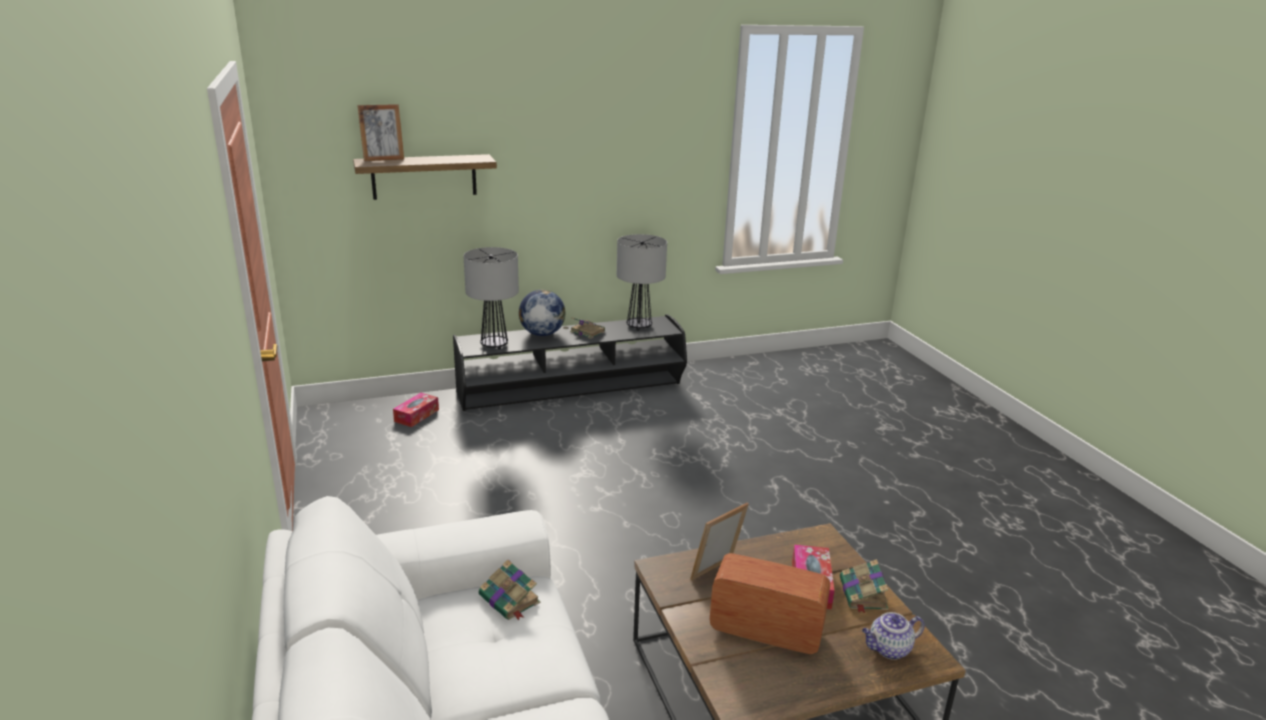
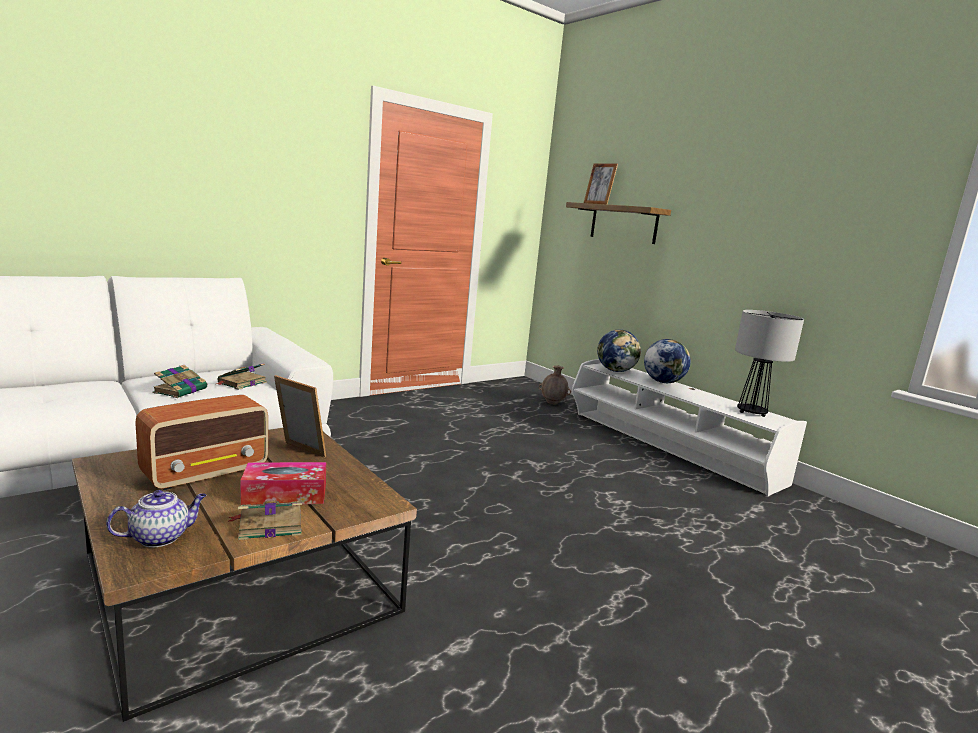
camera: 70 degrees right, 10 degrees down
(416, 415) = (553, 403): tissue box -> brown vase
(494, 345) = (616, 371): table lamp -> globe
(572, 391) = (668, 447): black tv stand -> white tv stand
(586, 331) = (698, 395): book -> book (181, 390)
(764, 630) = (207, 472): radio -> radio turned 45 degrees clockwise
(888, 649) = (161, 537): teapot -> teapot turned 90 degrees clockwise

